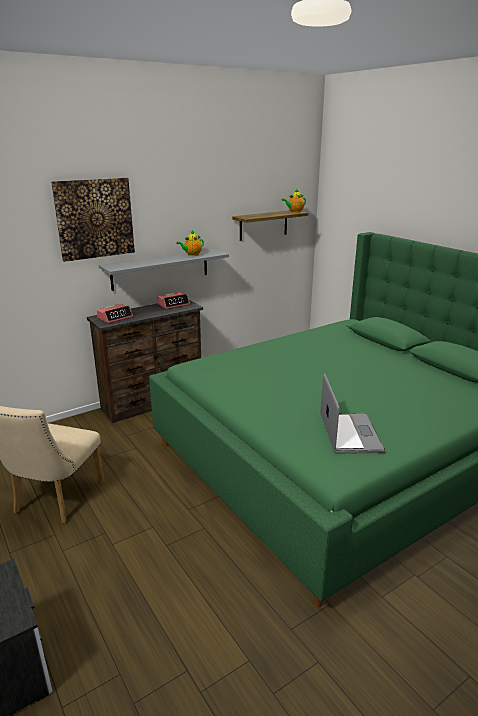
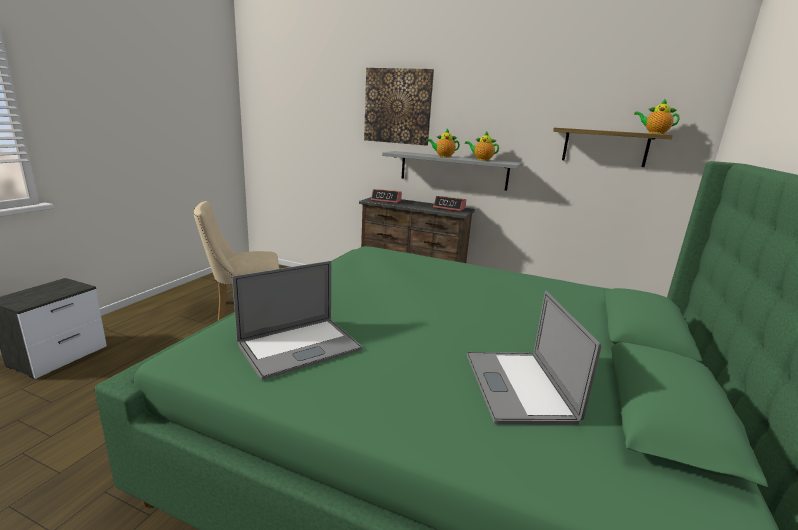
camera: 55 degrees right, 5 degrees down
(162, 260) = (443, 156): none -> teapot
(422, 387) = (518, 386): none -> laptop

